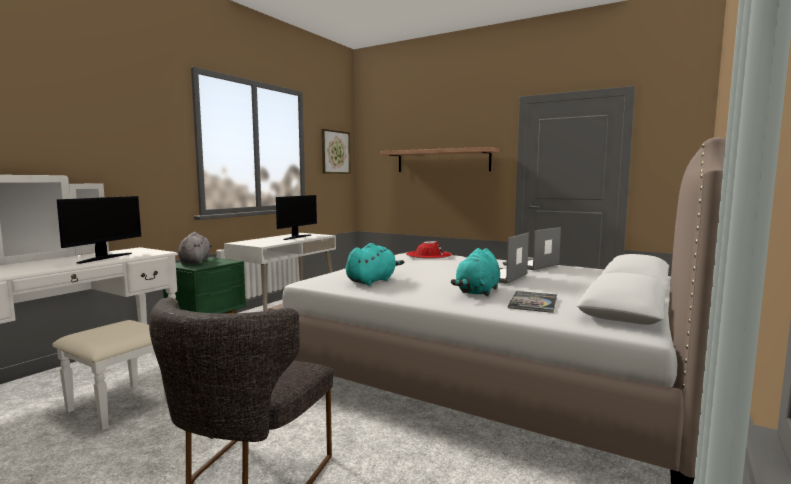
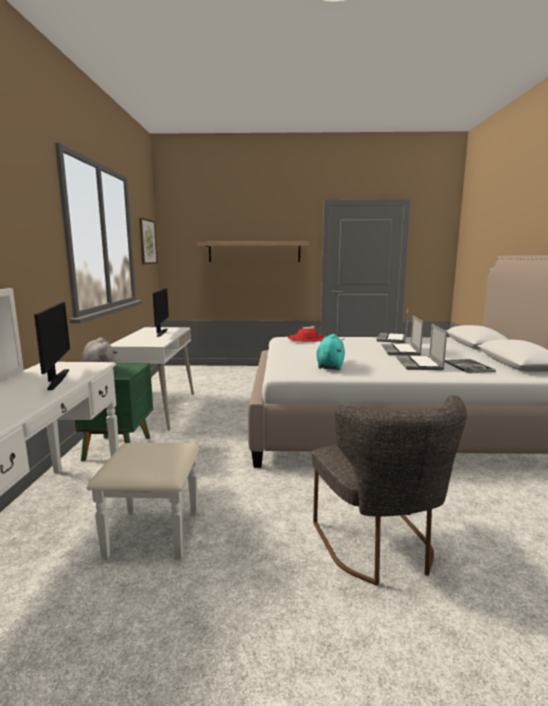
camera: 30 degrees left, 5 degrees up
(477, 292) = (420, 364): turquoise plush toy -> laptop

